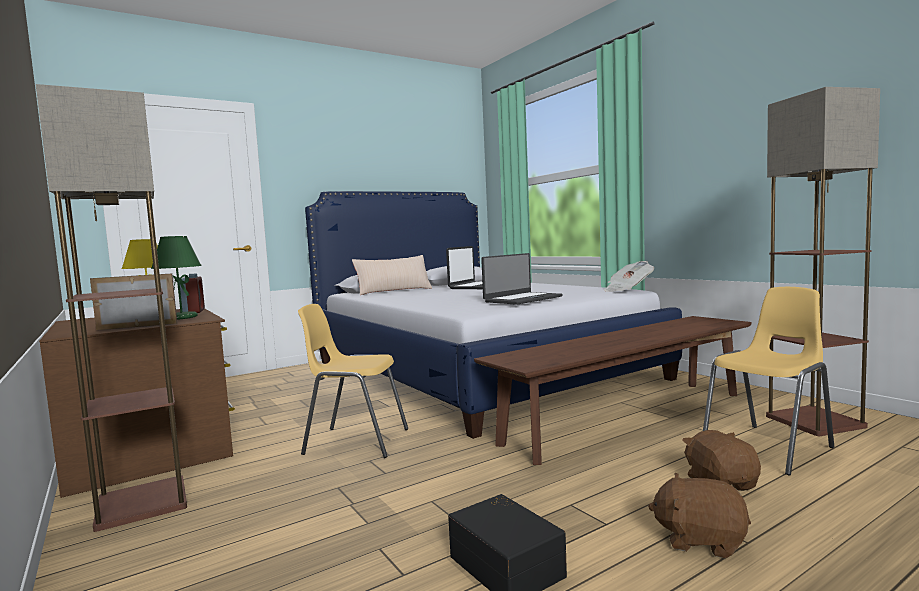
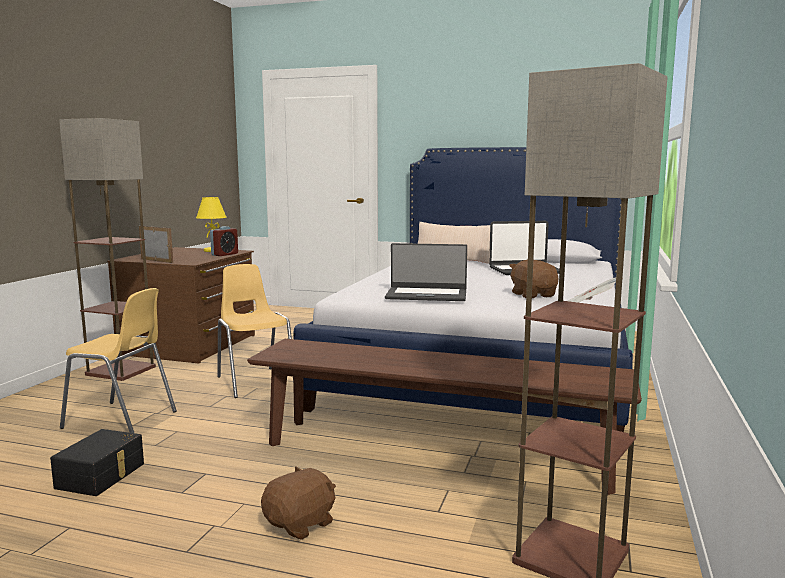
camera: 50 degrees right, 5 degrees up
(181, 317) = (196, 258): green table lamp -> none
(700, 540) = (178, 531): brown plush toy -> brown plush toy (533, 295)
(769, 448) = (430, 536): yellow chair -> yellow chair (121, 420)

